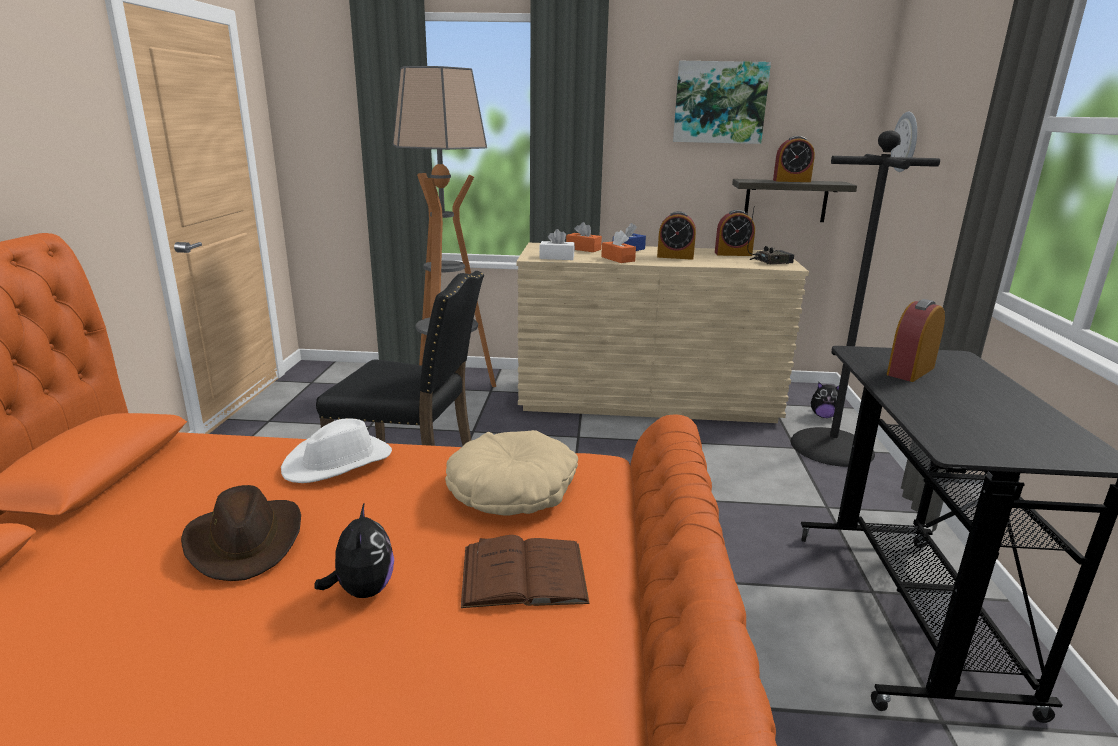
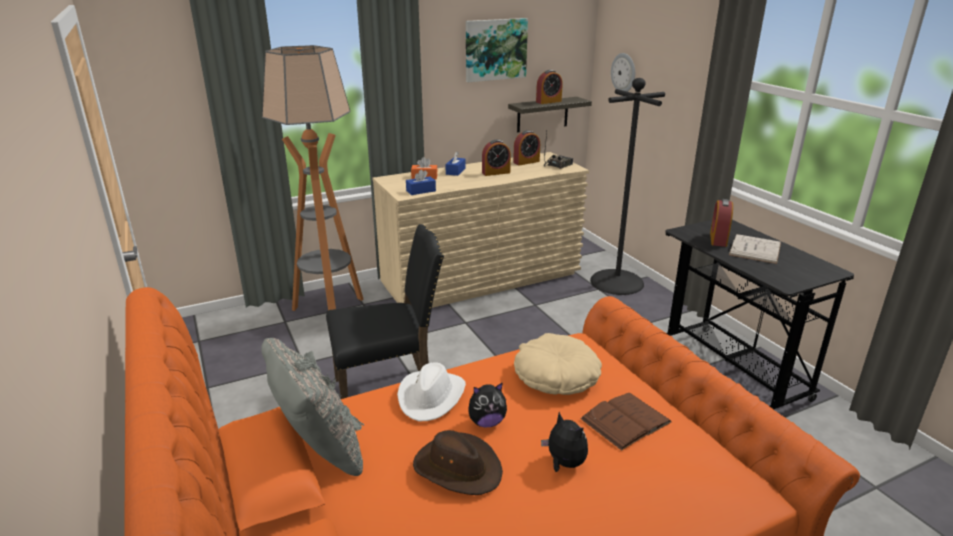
camera: 30 degrees left, 5 degrees up
(167, 471) = (322, 448): none -> grey pillow
(557, 257) = (421, 191): white tissue box -> blue tissue box
(618, 259) = (463, 183): orange tissue box -> none
(823, 416) = (594, 261): plush toy -> plush toy (486, 422)
(965, 395) = (755, 249): none -> white book

